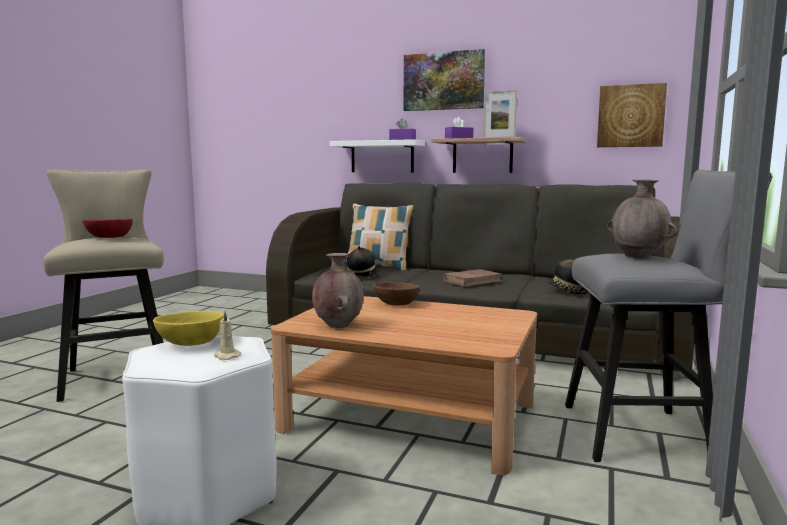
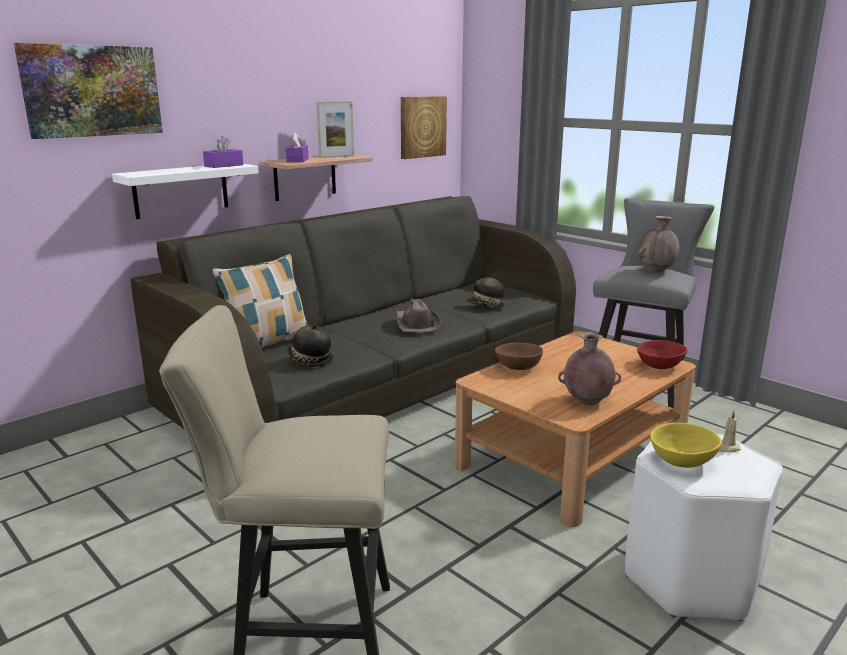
camera: 65 degrees left, 10 degrees up
(109, 237) = (323, 434): red bowl -> red bowl (660, 365)
(443, 81) = (254, 82): picture -> picture (92, 91)
(473, 281) = (416, 323): brown book -> brown hat

